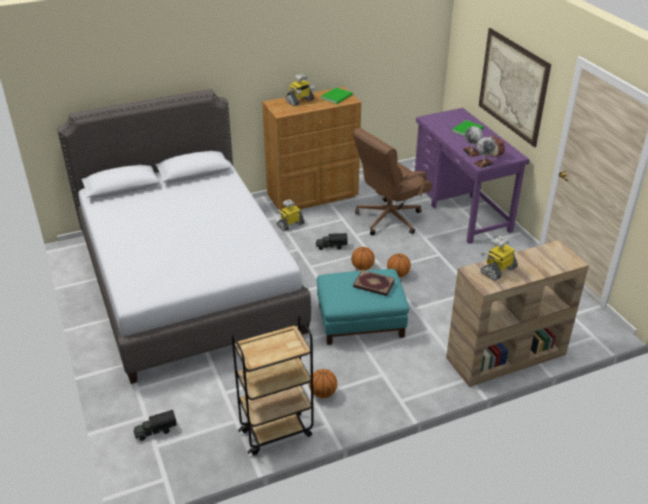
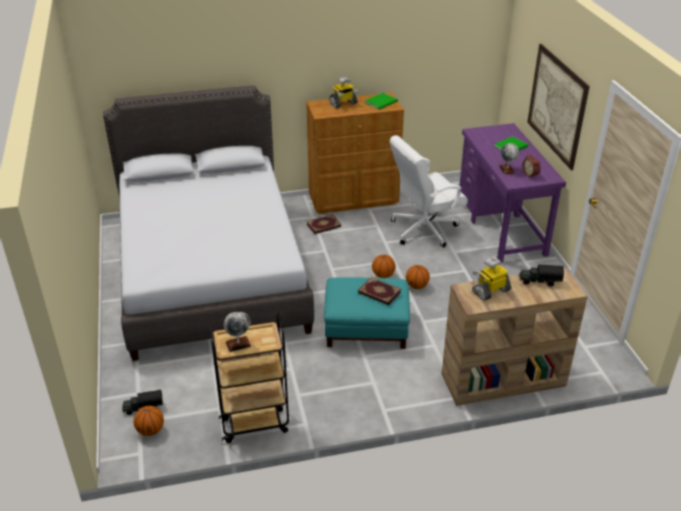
camera: 10 degrees right, 0 degrees up
(290, 224) = (323, 225): toy robot -> book
(323, 393) = (309, 393): basketball -> basketball (150, 430)
(331, 246) = (358, 251): toy truck -> toy truck (539, 281)
(389, 218) = (424, 229): brown office chair -> white office chair
(483, 163) = (516, 182): globe -> globe (238, 344)

